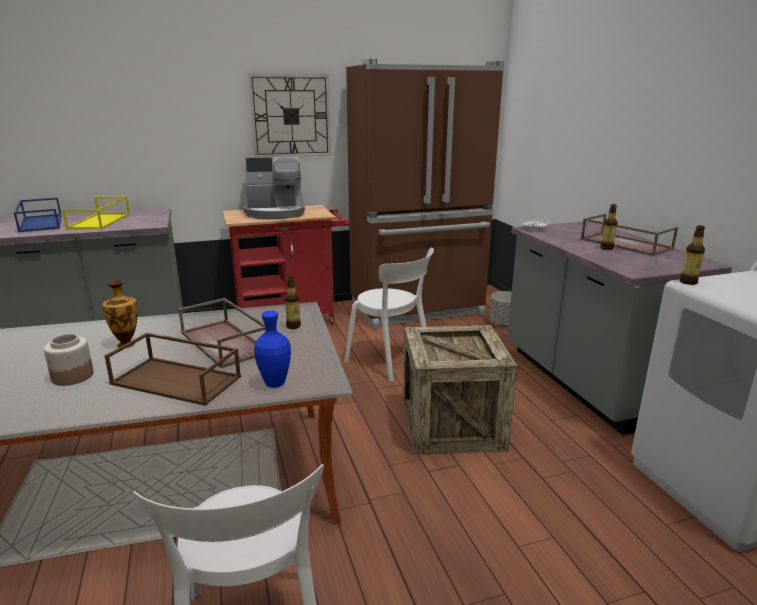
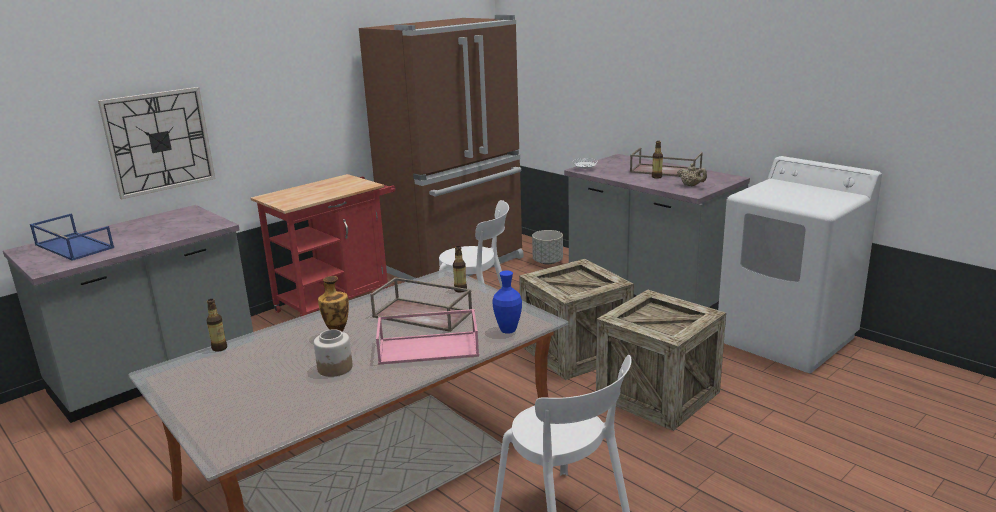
camera: 25 degrees left, 0 degrees up
(100, 221) = (145, 232): yellow tray -> none
(178, 380) = (429, 347): brown tray -> pink tray
(275, 213) = (315, 190): coffee machine -> none
(291, 116) = (308, 84): wall clock -> wall clock (159, 141)
(501, 510) = (657, 395): none -> crate
(639, 263) = (691, 186): none -> beige teapot
(688, 282) = (742, 194): bottle -> bottle (219, 348)

